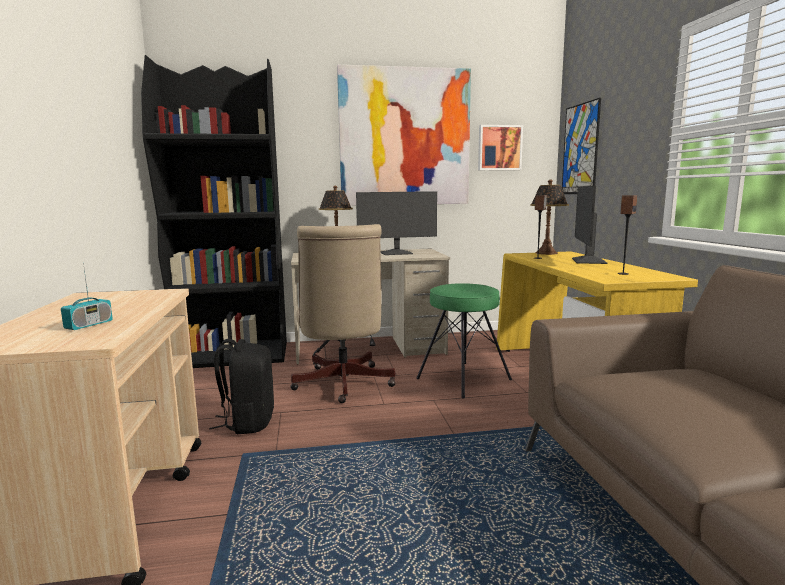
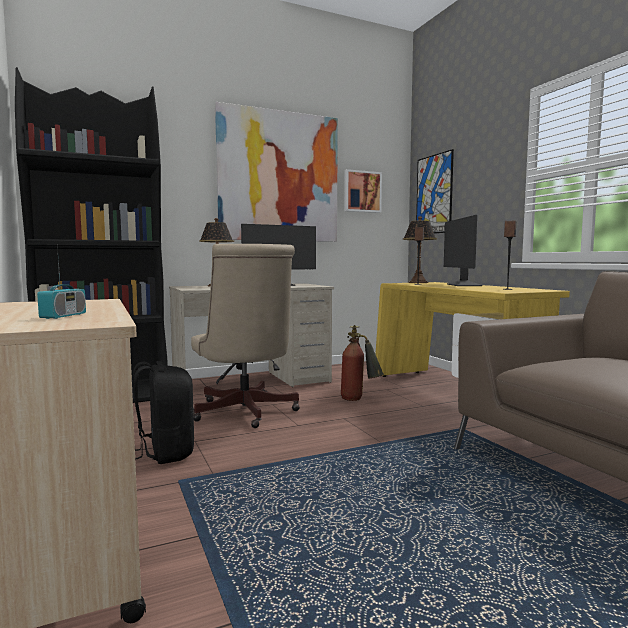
camera: 15 degrees left, 5 degrees down
(463, 379) = (359, 400): green stool -> fire extinguisher

